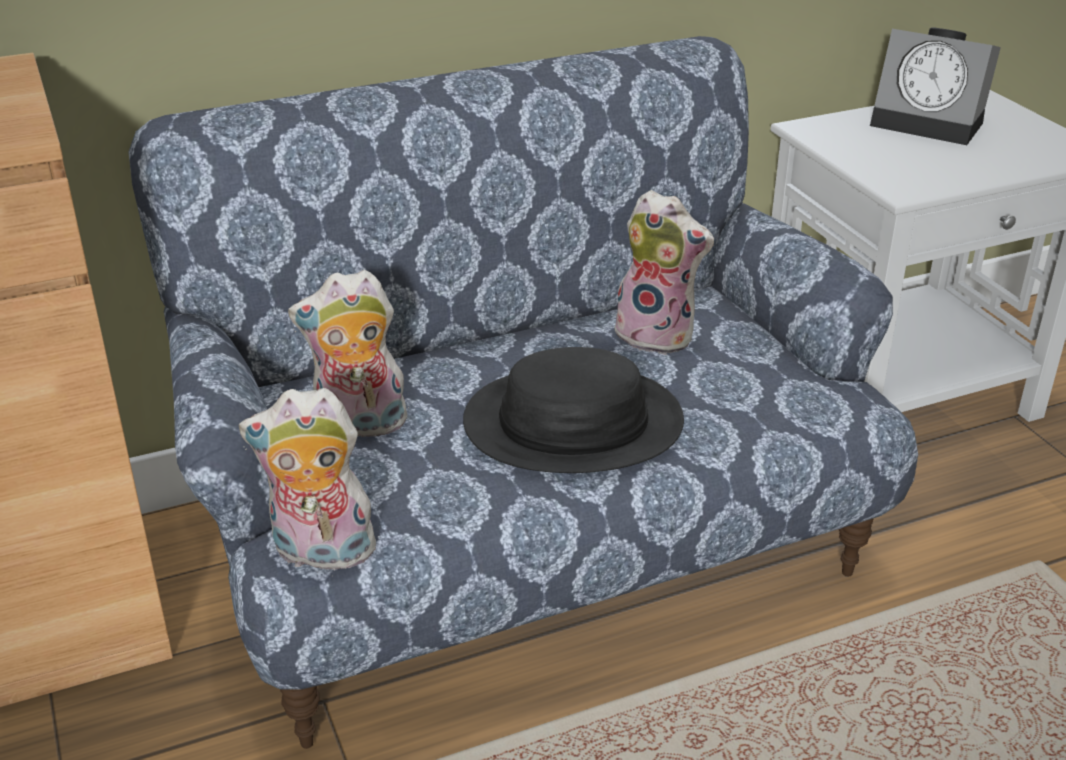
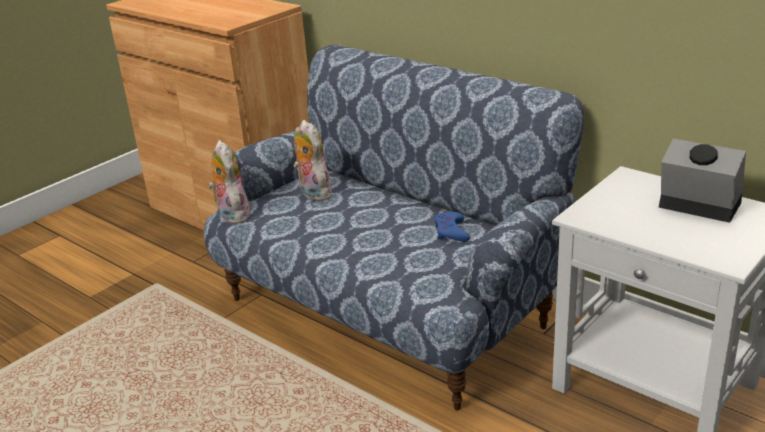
camera: 65 degrees right, 5 degrees down
(573, 424) = (354, 233): black hat -> none
(658, 335) = (451, 231): plush toy -> blue game controller
(931, 123) = (696, 206): alarm clock -> alarm clock turned 120 degrees clockwise

